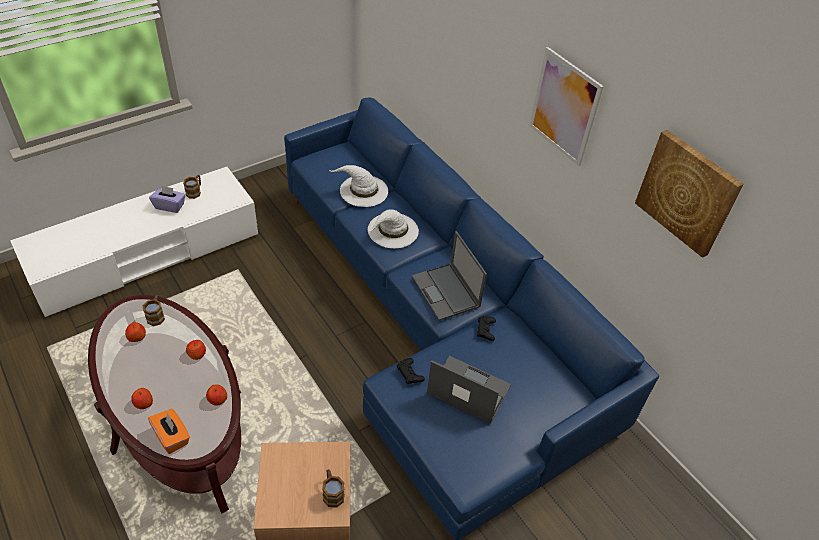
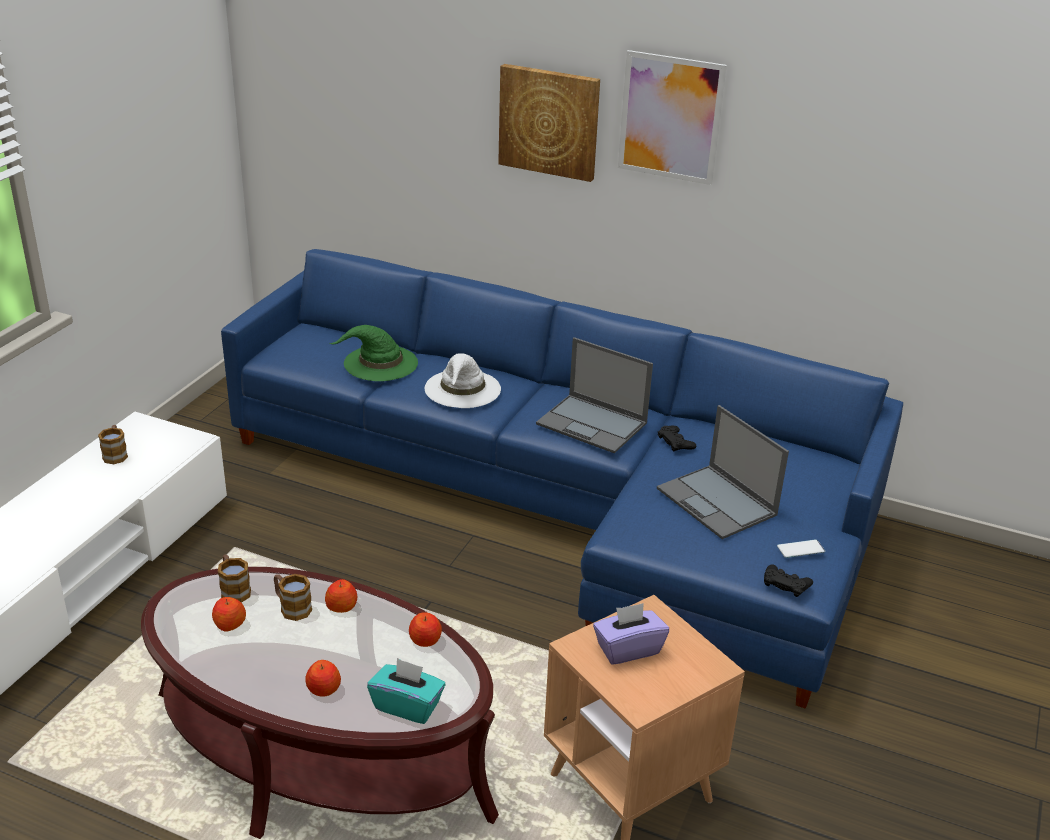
camera: 30 degrees left, 15 degrees down
(170, 206) = (92, 483): purple tissue box -> purple tissue box (628, 649)
(172, 437) = (407, 706): orange tissue box -> turquoise tissue box
(332, 492) = (690, 650): mug -> mug (291, 607)
(363, 191) = (379, 363): white hat -> green hat
(410, 373) = (636, 515): black game controller -> black game controller (786, 584)
(467, 389) = (717, 502): laptop -> laptop turned 120 degrees counterclockwise
(487, 452) = (800, 549): none -> phone
(687, 192) = (878, 143): picture -> picture (549, 121)

